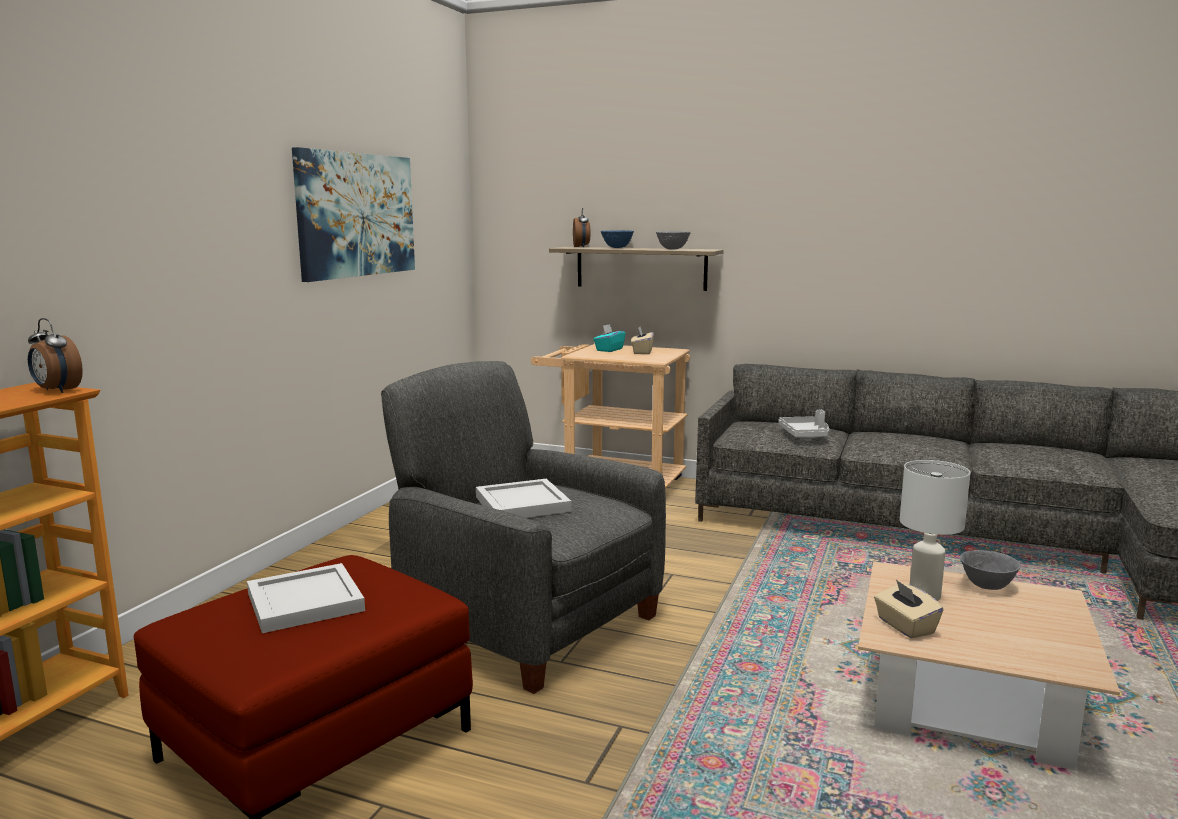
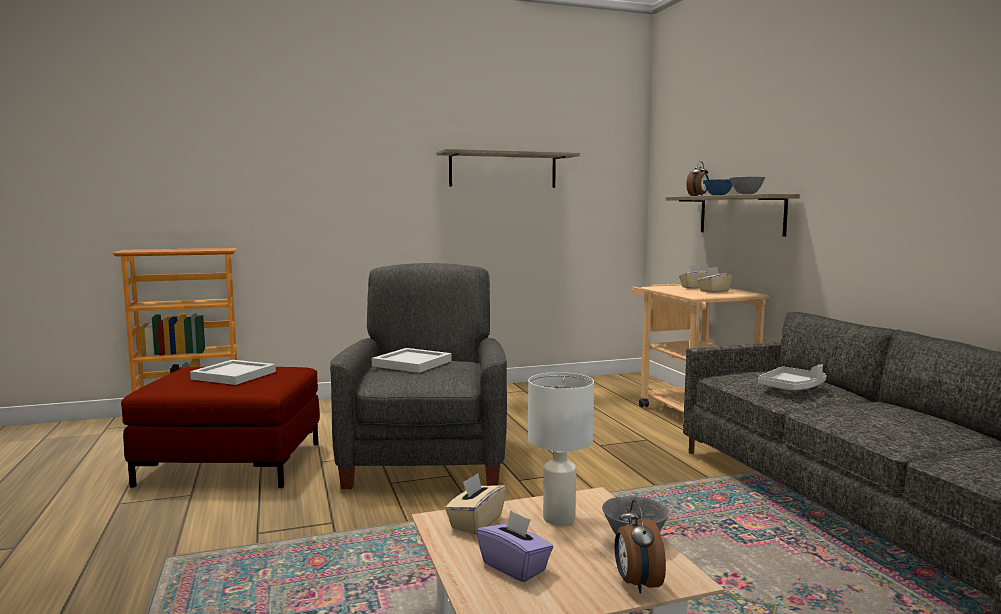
camera: 50 degrees right, 5 degrees down
(56, 391) = (223, 249): alarm clock -> alarm clock (636, 583)
(356, 215) = (503, 170): picture -> shelf
(609, 350) = (695, 287): turquoise tissue box -> beige tissue box
(1005, 639) = (515, 567): none -> purple tissue box

